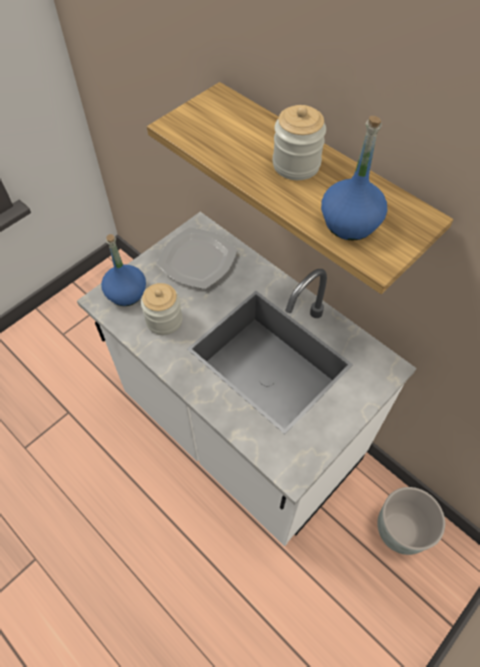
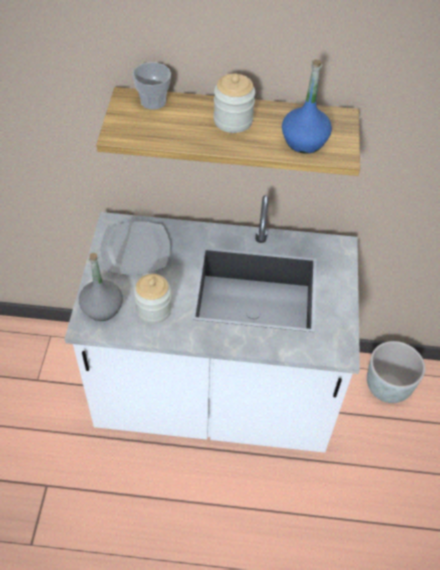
camera: 40 degrees left, 5 degrees down
(126, 293) = (102, 308): blue bottle -> grey bottle
(239, 110) = (153, 101): none -> cup

